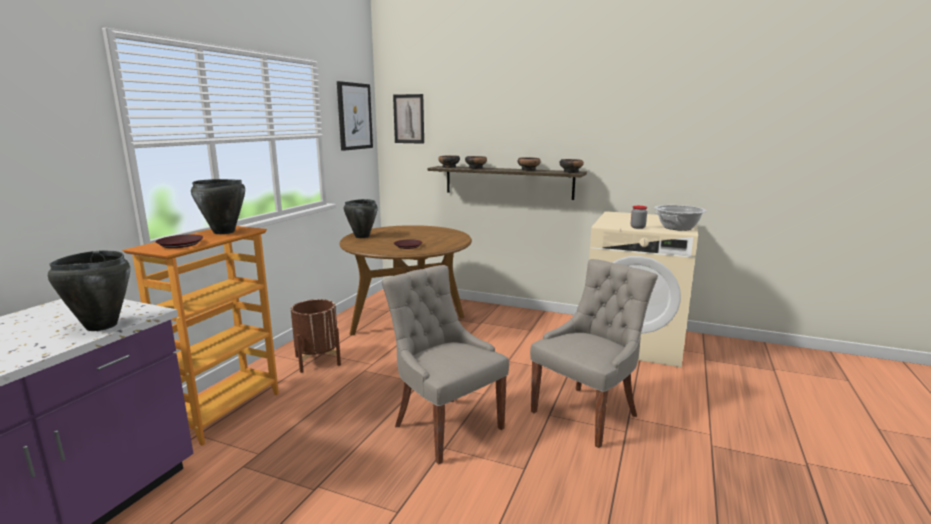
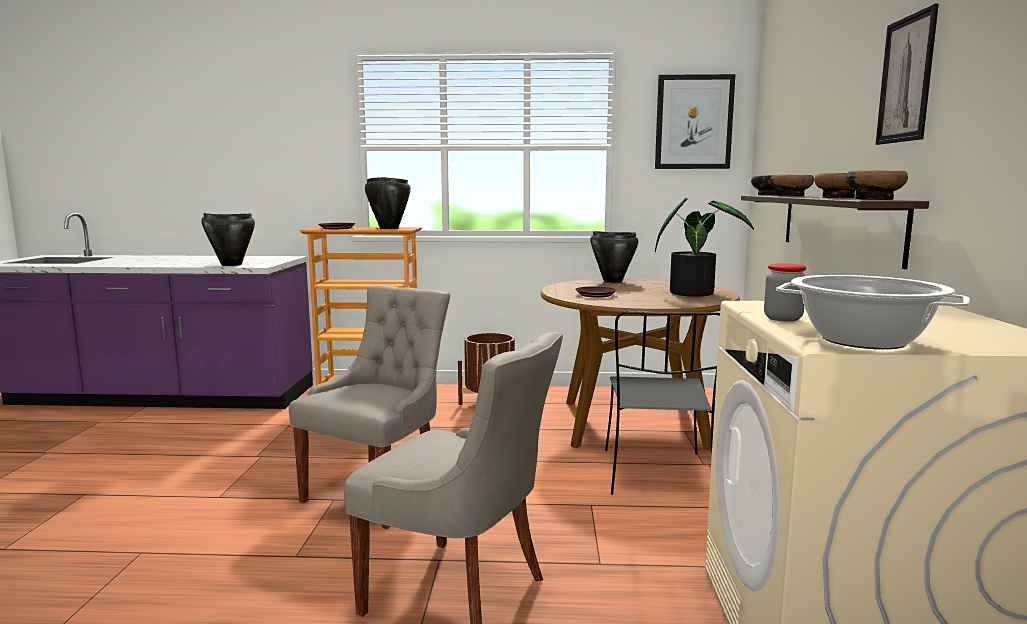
camera: 70 degrees right, 5 degrees down
(409, 119) = (771, 120): picture -> picture (906, 79)
(428, 231) = (695, 293): none -> potted plant
(484, 337) = (657, 475): none -> grey chair

